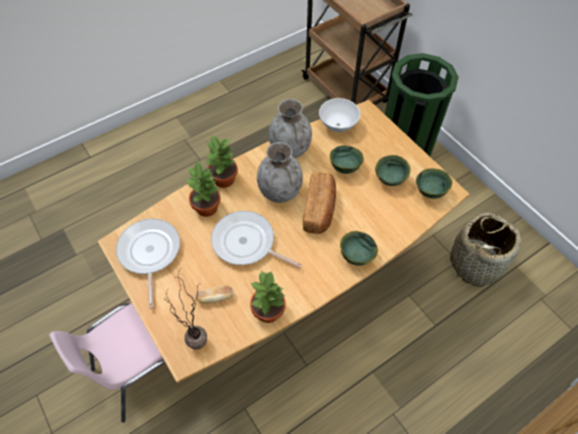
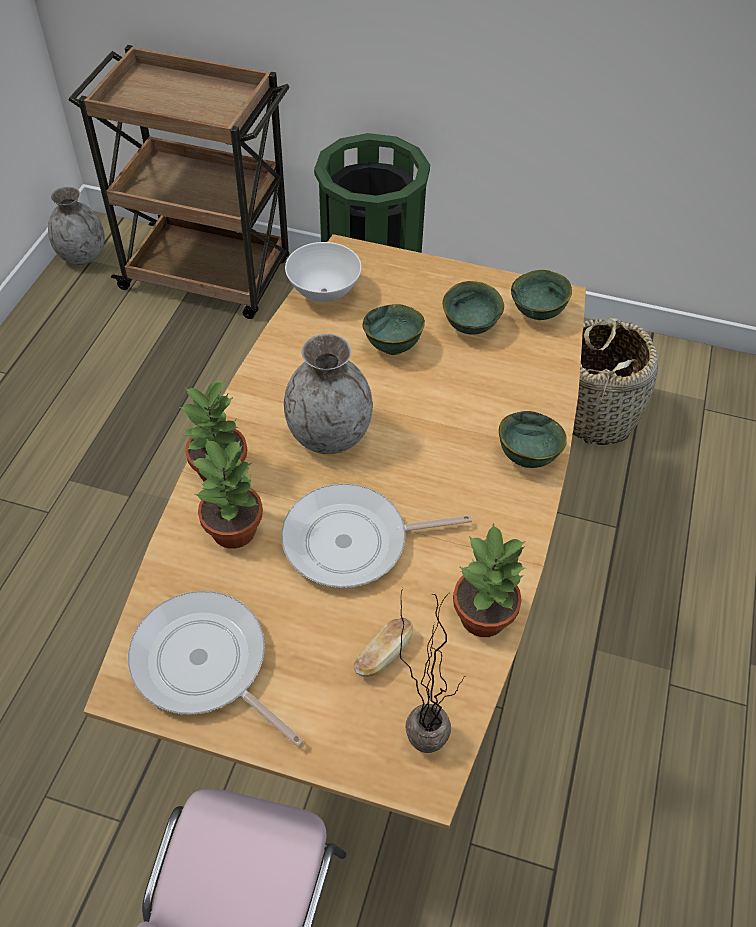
camera: 40 degrees left, 5 degrees down
(290, 149) = (284, 365): grey vase -> grey vase (83, 256)
(320, 209) = (414, 425): bread -> none

